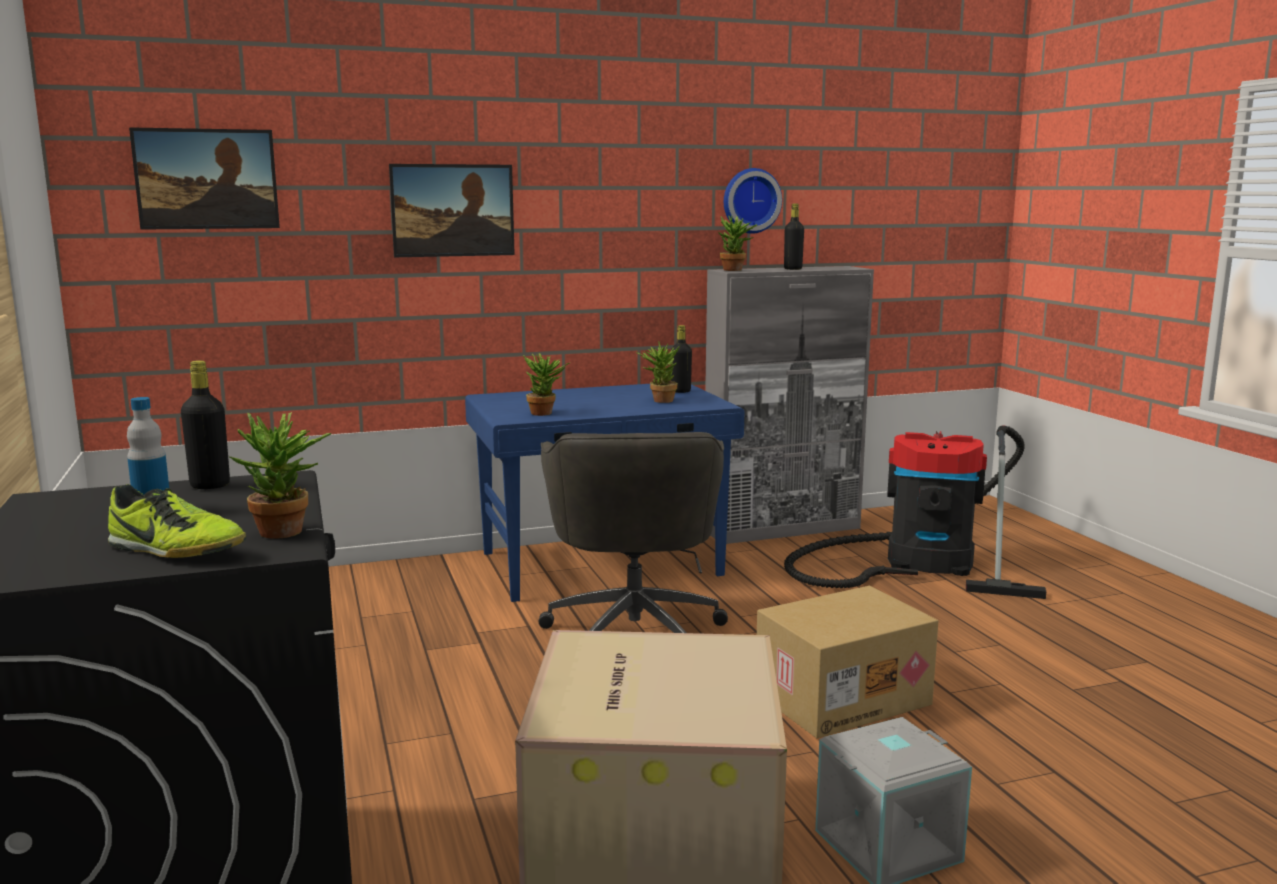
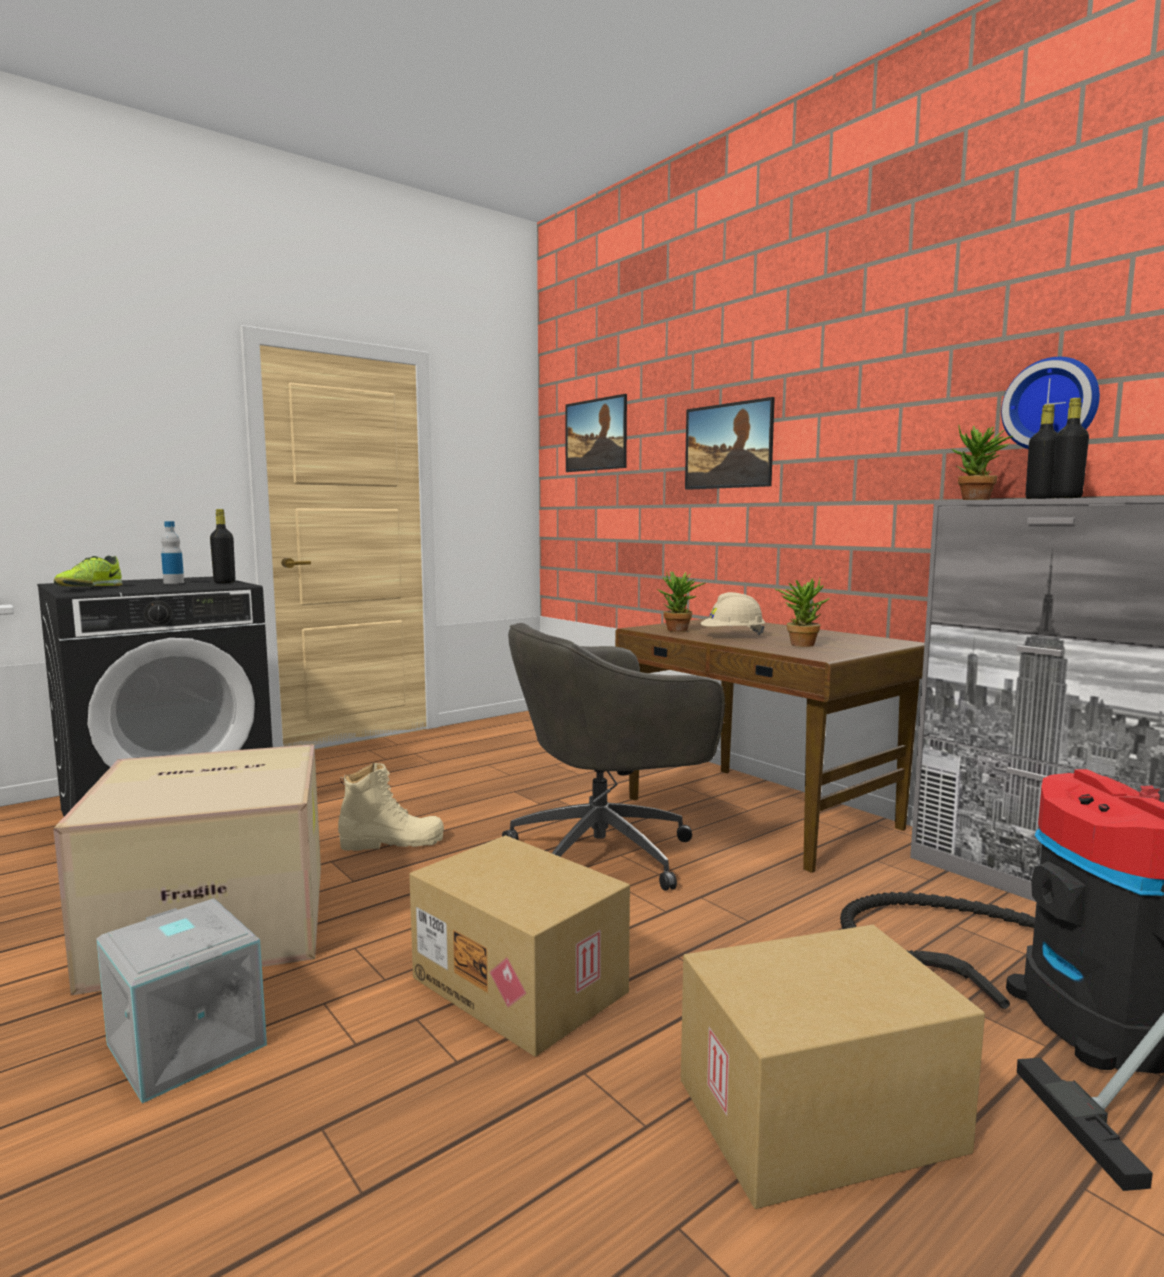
camera: 70 degrees right, 5 degrees down
(287, 533) = (110, 591): potted plant -> none
(514, 729) = (392, 842): none -> beige boot
(598, 407) = (732, 636): none -> beige hard hat
(603, 564) = (759, 814): blue desk -> brown desk
(680, 391) = (865, 645): black bottle -> black bottle (1040, 499)
(997, 641) = (818, 1118): none -> cardboard box

